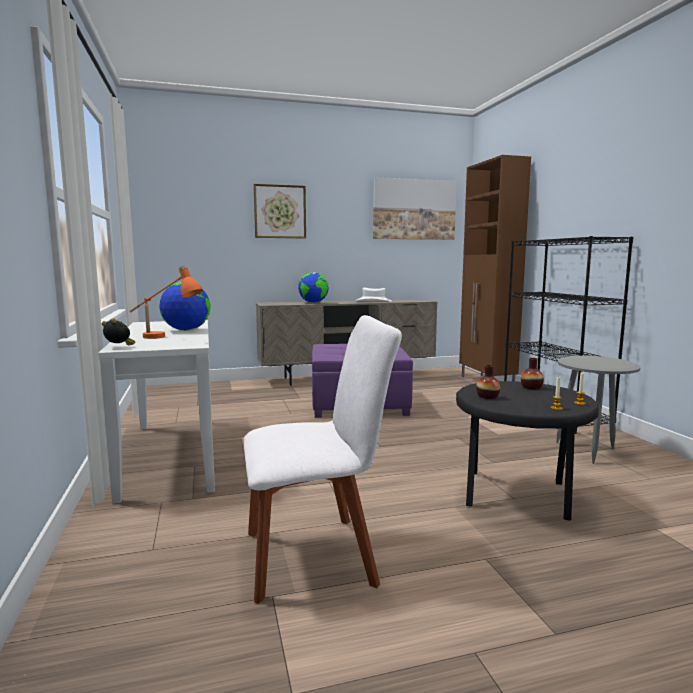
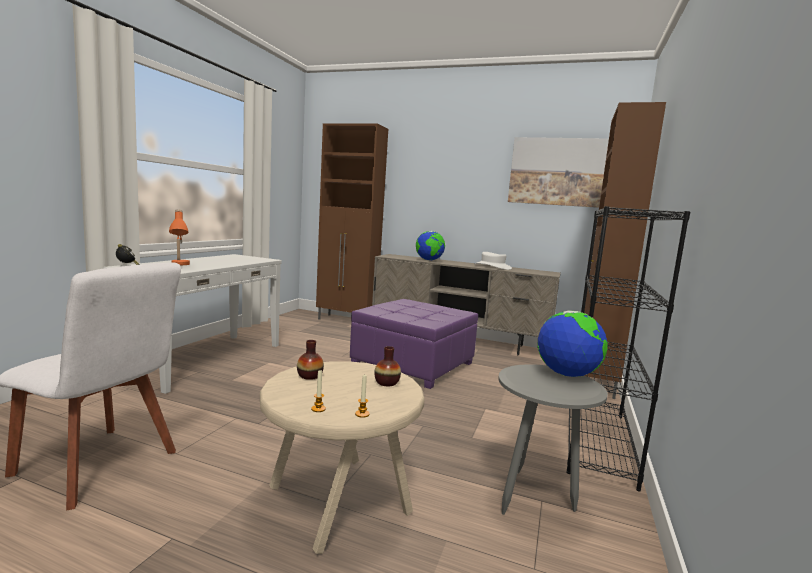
camera: 35 degrees right, 0 degrees up
(186, 330) = (221, 264): globe -> globe (567, 375)
(219, 385) = (346, 321): none -> brown cabinet
(280, 211) = (418, 172): picture -> none
(518, 495) = (339, 502): black side table -> beige side table

